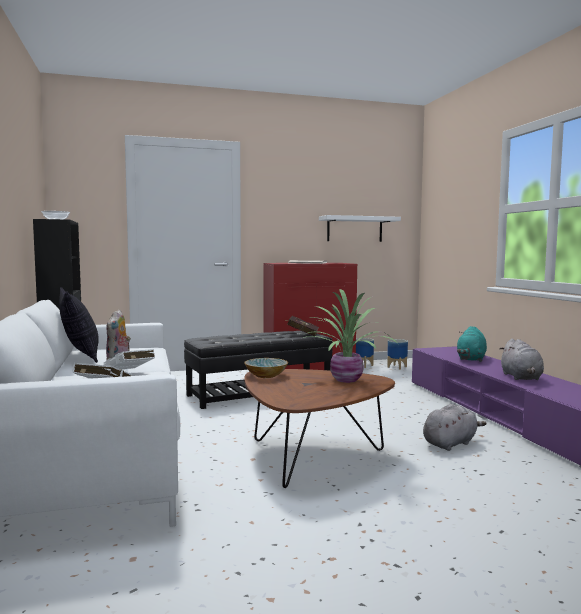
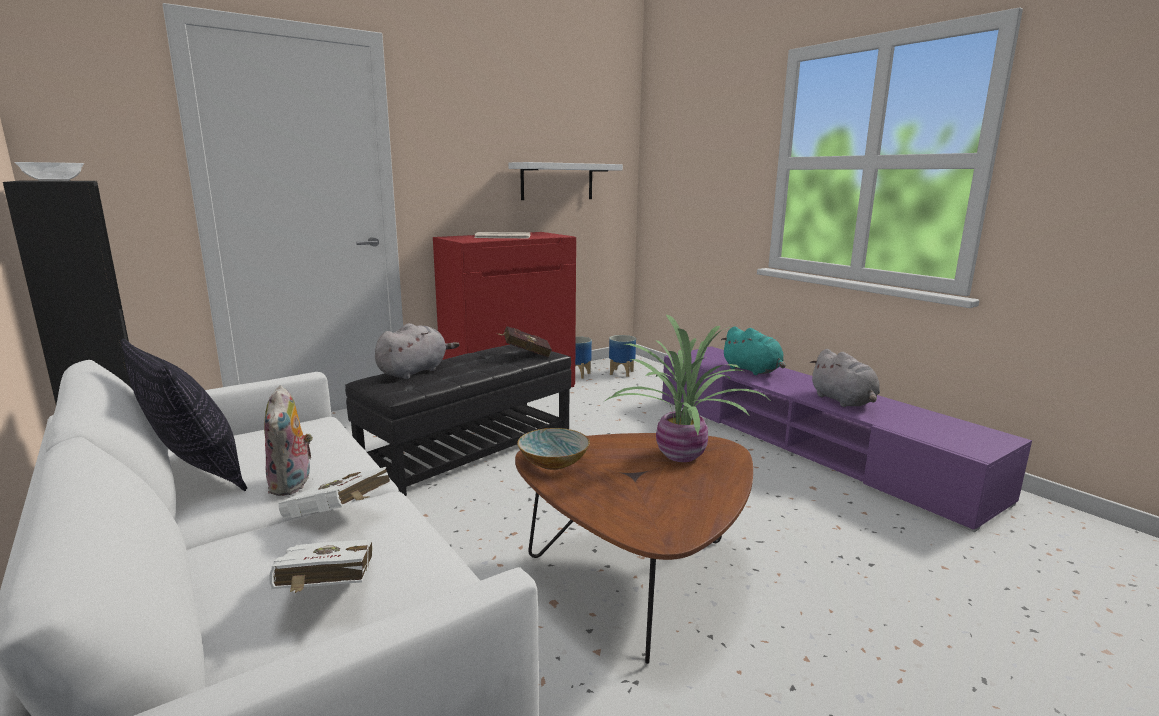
camera: 20 degrees left, 10 degrees up
(451, 443) = (791, 510): grey plush toy -> grey plush toy (414, 371)
(471, 359) = (753, 370): turquoise plush toy -> turquoise plush toy turned 45 degrees counterclockwise

